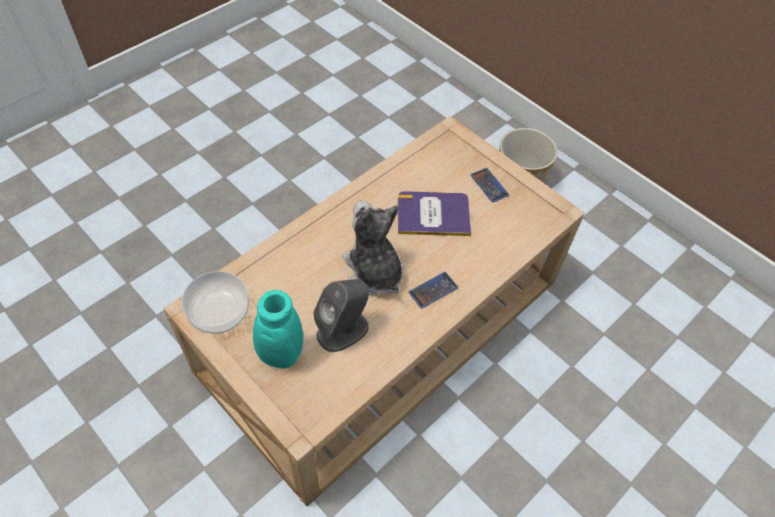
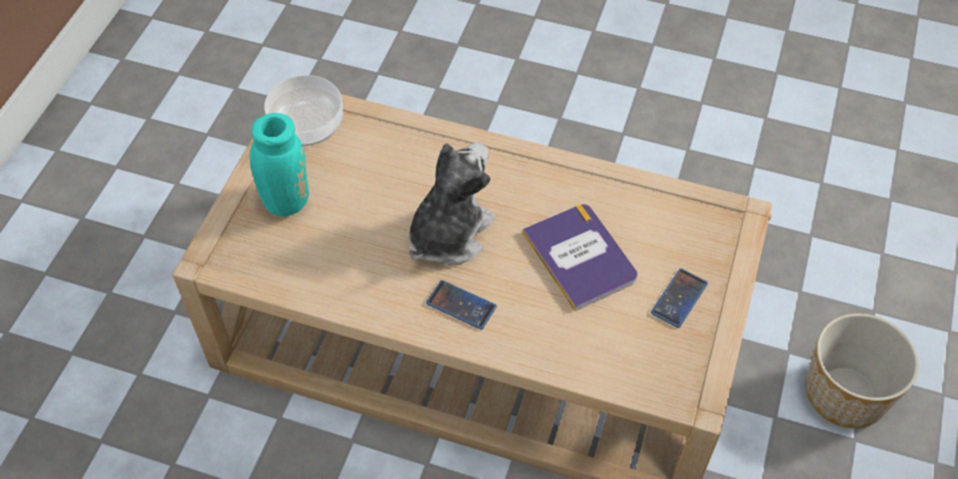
camera: 65 degrees right, 0 degrees up
(343, 330) = (350, 242): grey speaker -> none

